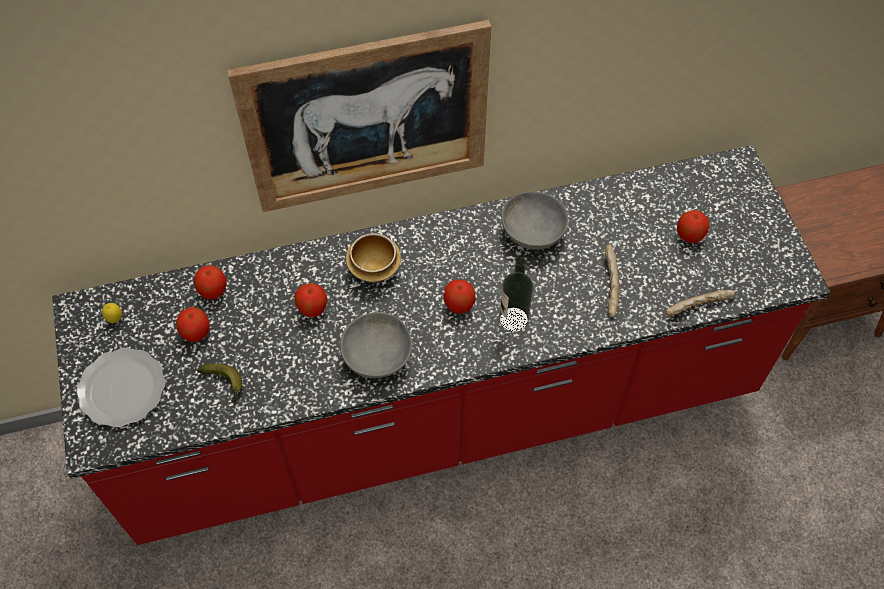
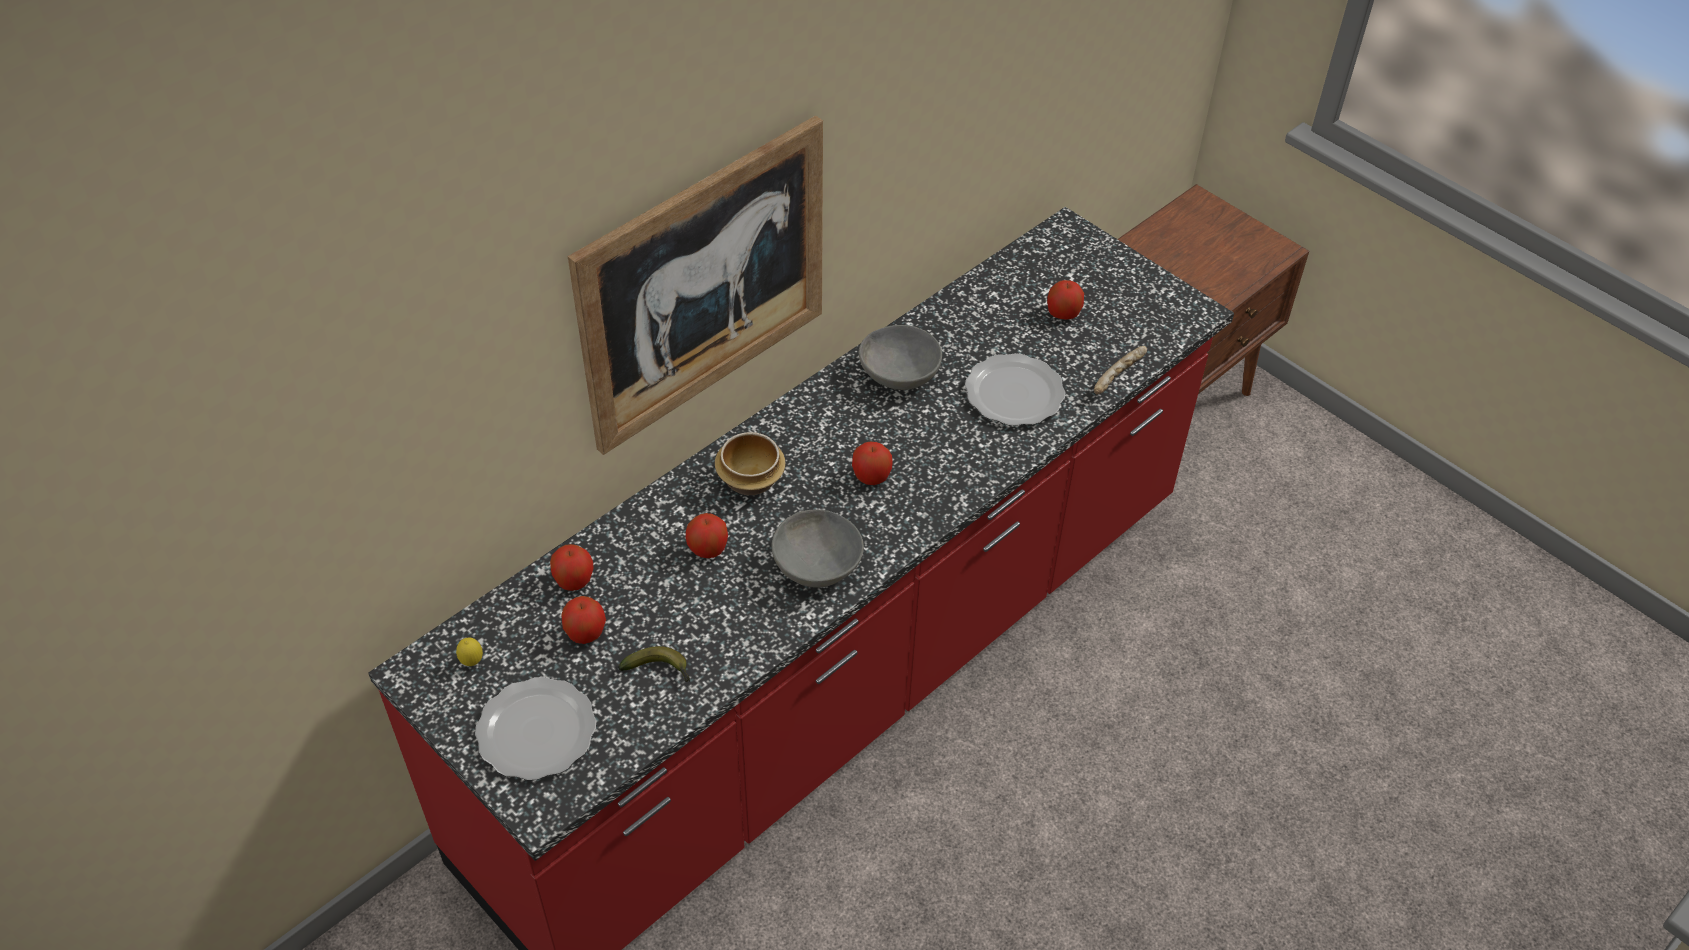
camera: 30 degrees left, 10 degrees down
(513, 319) = (940, 466): bottle -> none
(609, 284) = (1015, 392): bread -> plate

